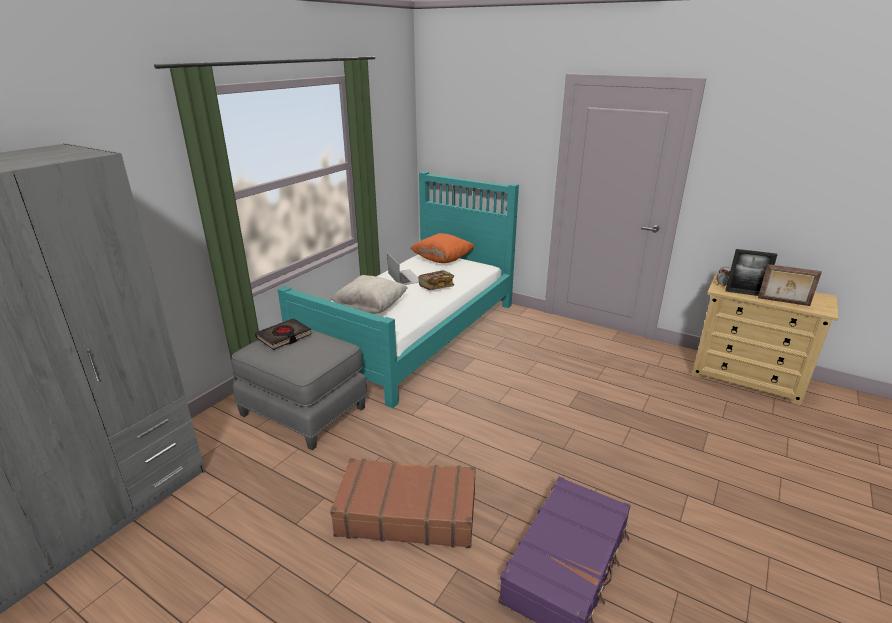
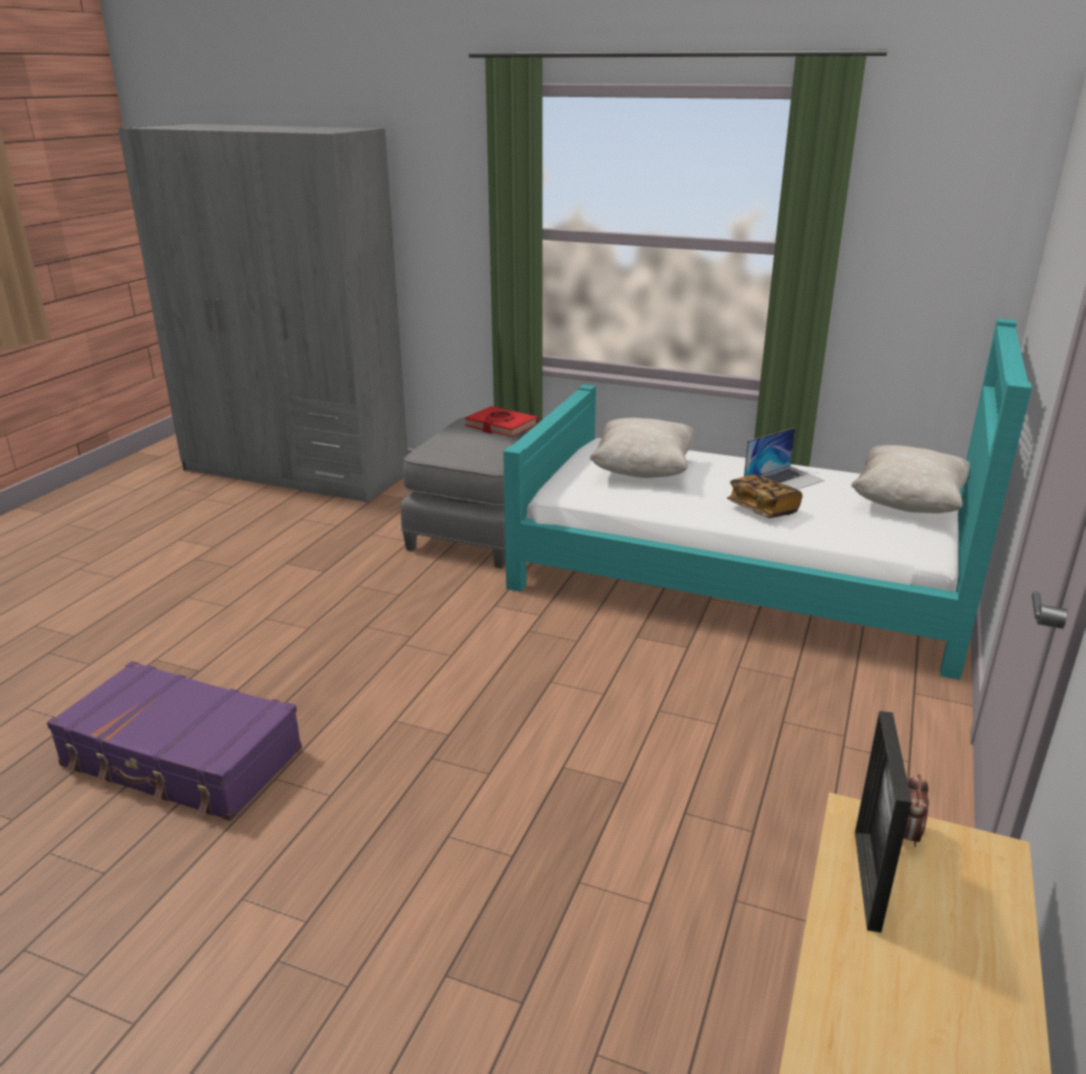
camera: 80 degrees right, 0 degrees up
(284, 337) = (501, 426): black book -> red book
(407, 512) = (294, 626): brown suitcase -> none
(442, 260) = (907, 504): orange pillow -> beige pillow
(783, 302) = (845, 975): picture frame -> none

